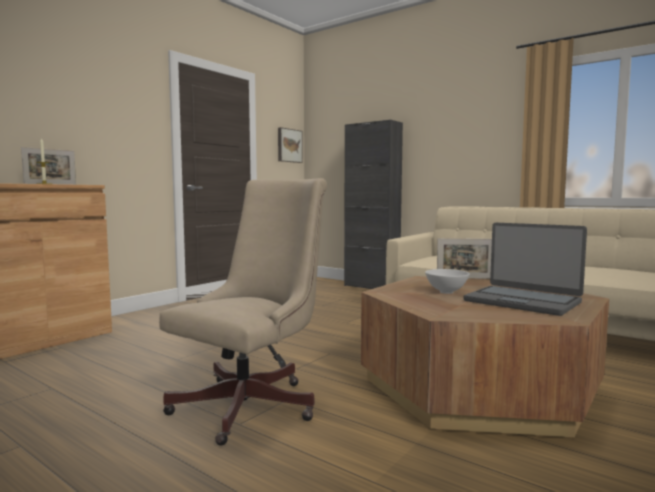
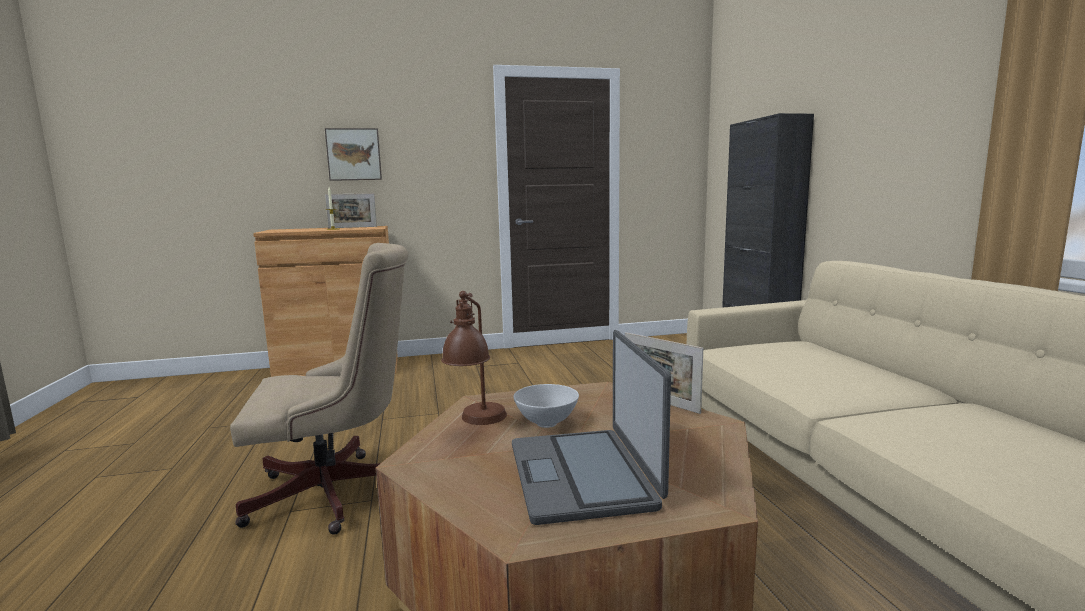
camera: 40 degrees right, 5 degrees up
(289, 145) = (677, 157): picture -> picture (354, 154)
(415, 298) = (477, 424): none -> brown table lamp

